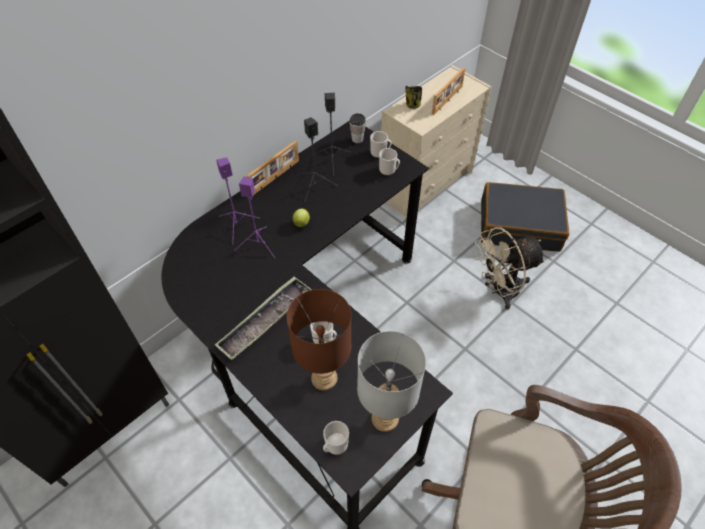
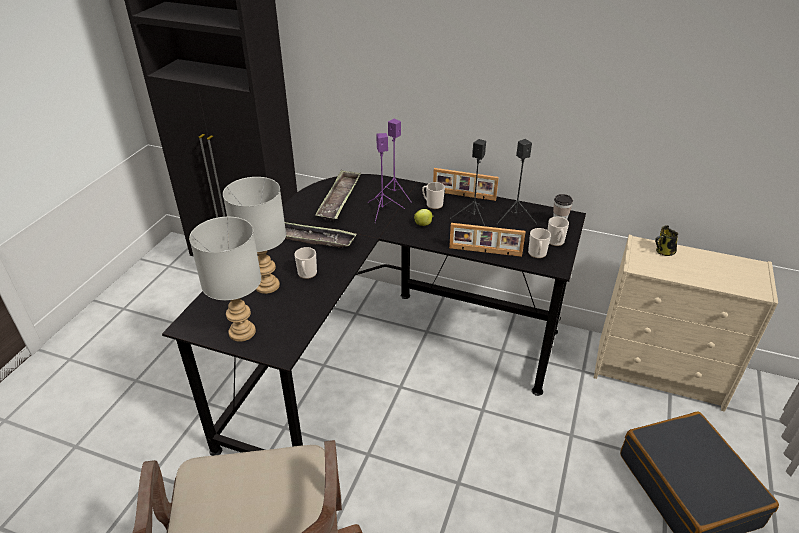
camera: 65 degrees right, 15 degrees down
(213, 271) = (339, 199): none -> tray
(324, 377) = (268, 285): brown table lamp -> grey table lamp
(334, 446) = (205, 310): mug -> mug (432, 204)
(448, 100) = (704, 274): picture frame -> picture frame (485, 252)
(499, 290) = (564, 495): beige fan -> none

